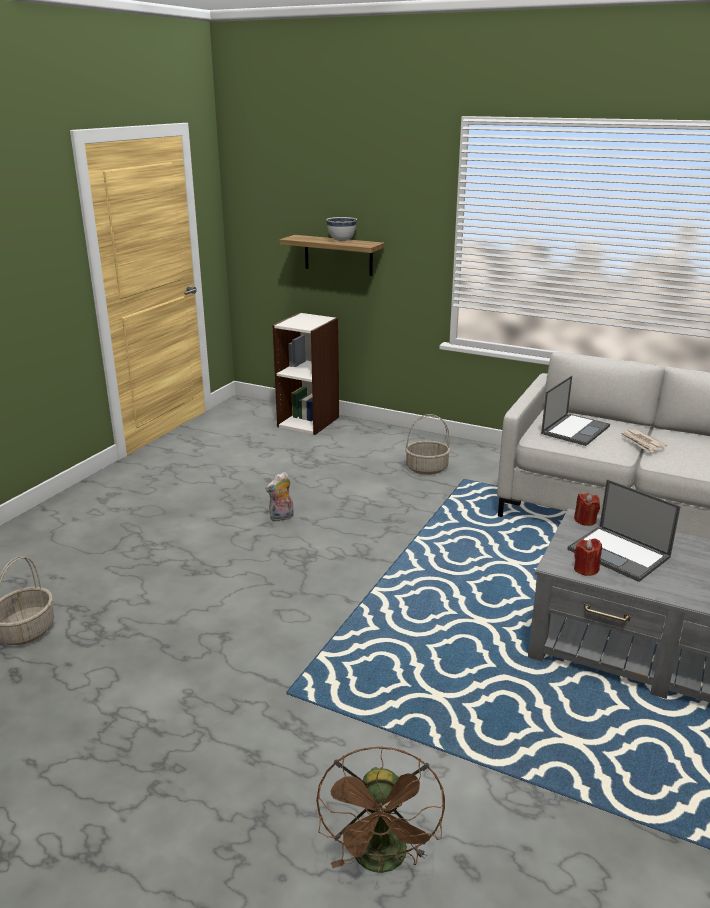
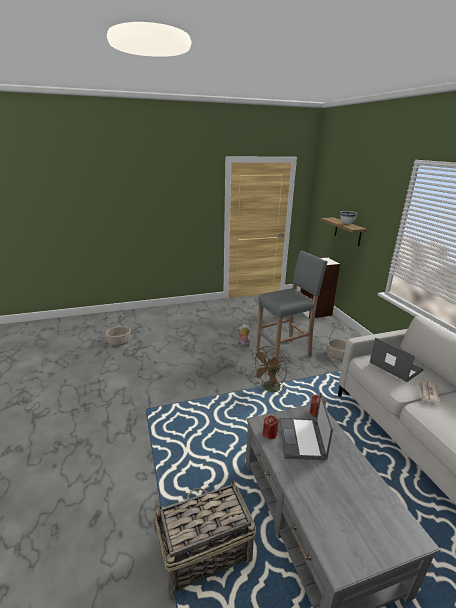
camera: 45 degrees right, 0 degrees up
(356, 498) = (284, 353): none -> grey stool
(382, 861) = (79, 489): brown fan -> brown fan (269, 389)
(575, 429) = (395, 366): laptop -> laptop turned 120 degrees counterclockwise
(631, 774) = (204, 552): none -> basket

